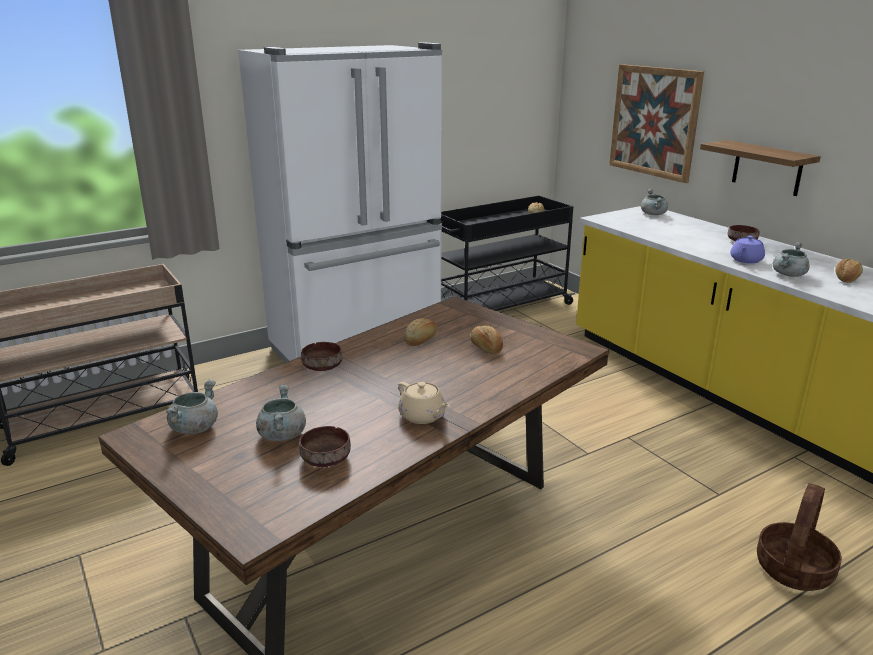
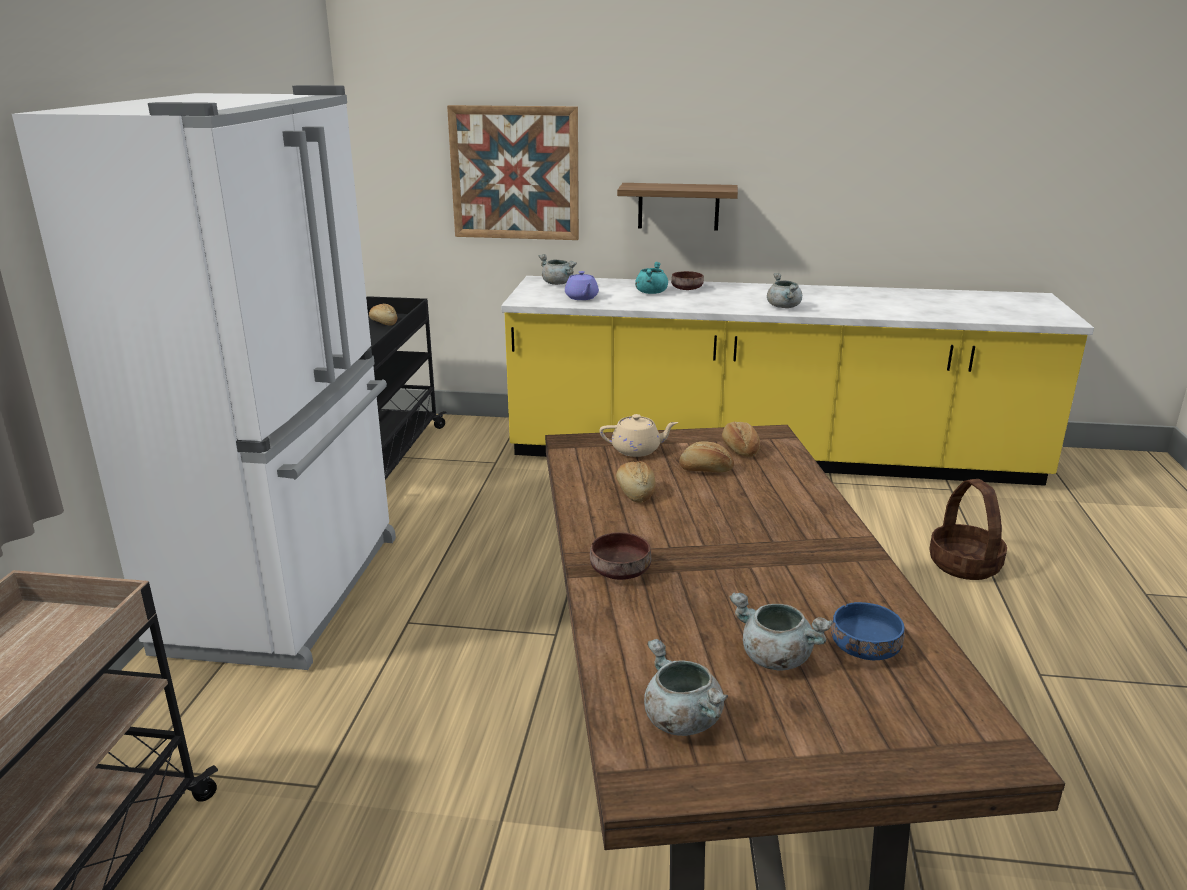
camera: 50 degrees left, 0 degrees up
(324, 459) = (865, 649): brown bowl -> blue bowl
(423, 416) = (824, 558): beige teapot -> beige teapot (637, 450)
(705, 236) = (651, 292): none -> turquoise cooking pot
(745, 260) = (730, 304): purple teapot -> purple teapot (582, 298)
(846, 279) = (820, 298): bread -> bread (739, 449)

